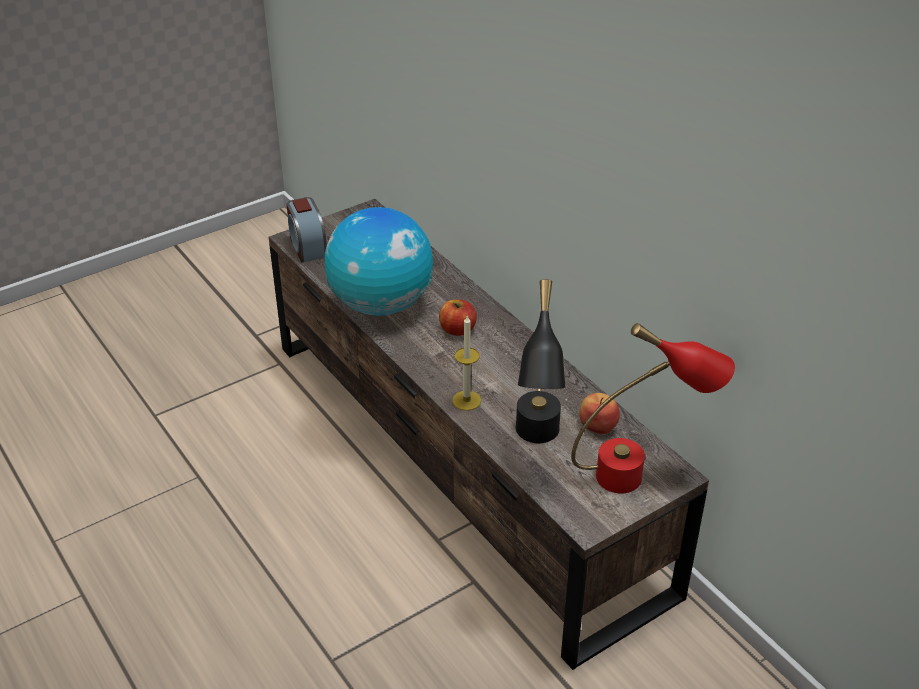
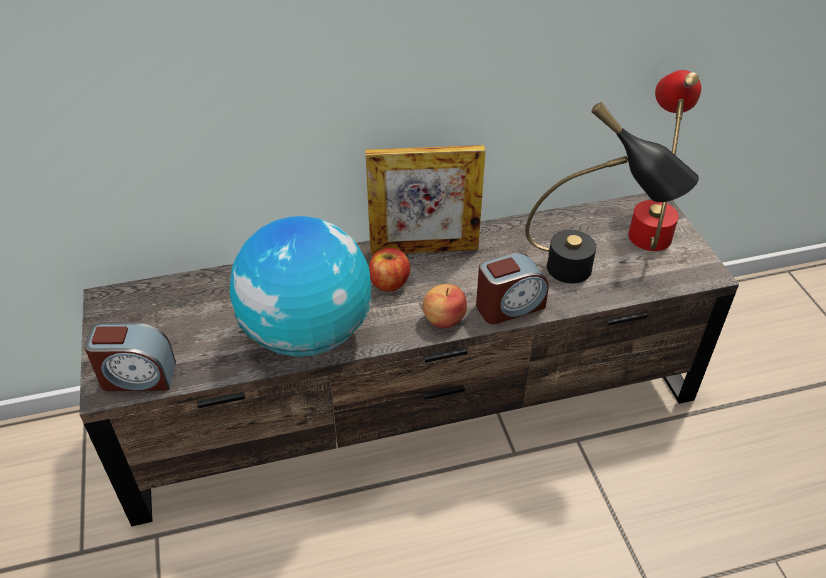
camera: 70 degrees left, 5 degrees up
(466, 400) = (509, 306): candle -> alarm clock
(509, 338) = (424, 249): none -> picture frame
(598, 425) = (578, 229): apple -> apple (444, 319)

